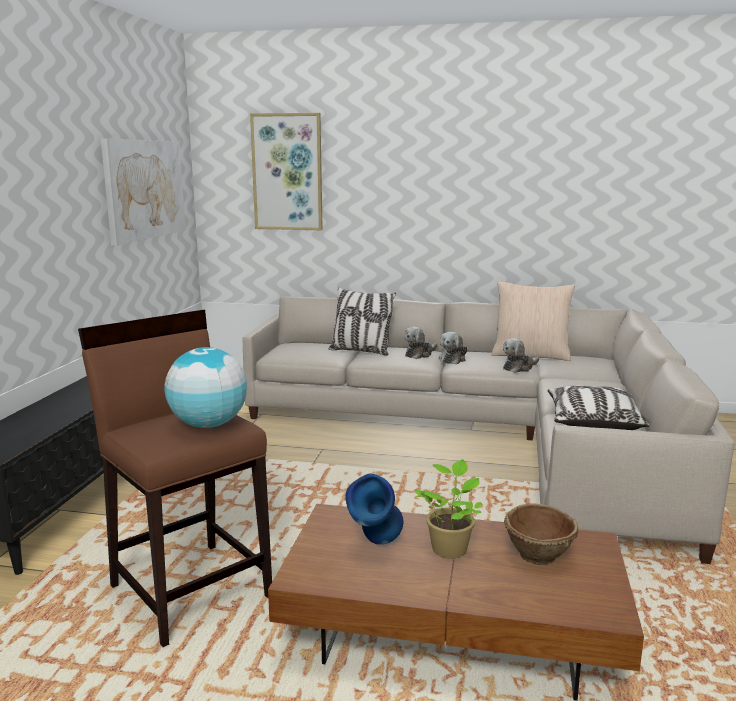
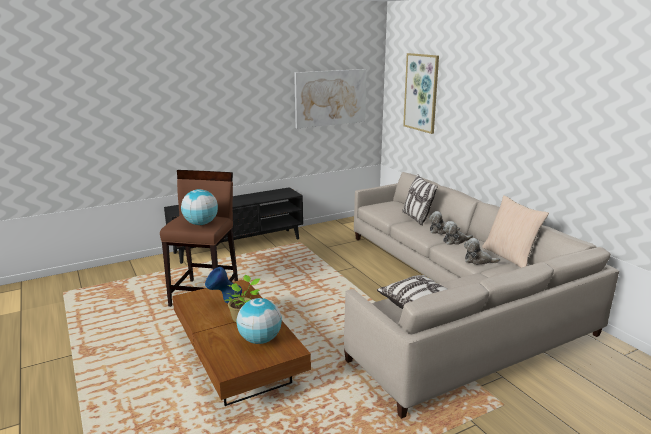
camera: 50 degrees right, 5 degrees up
(539, 556) = (260, 340): brown bowl -> globe

